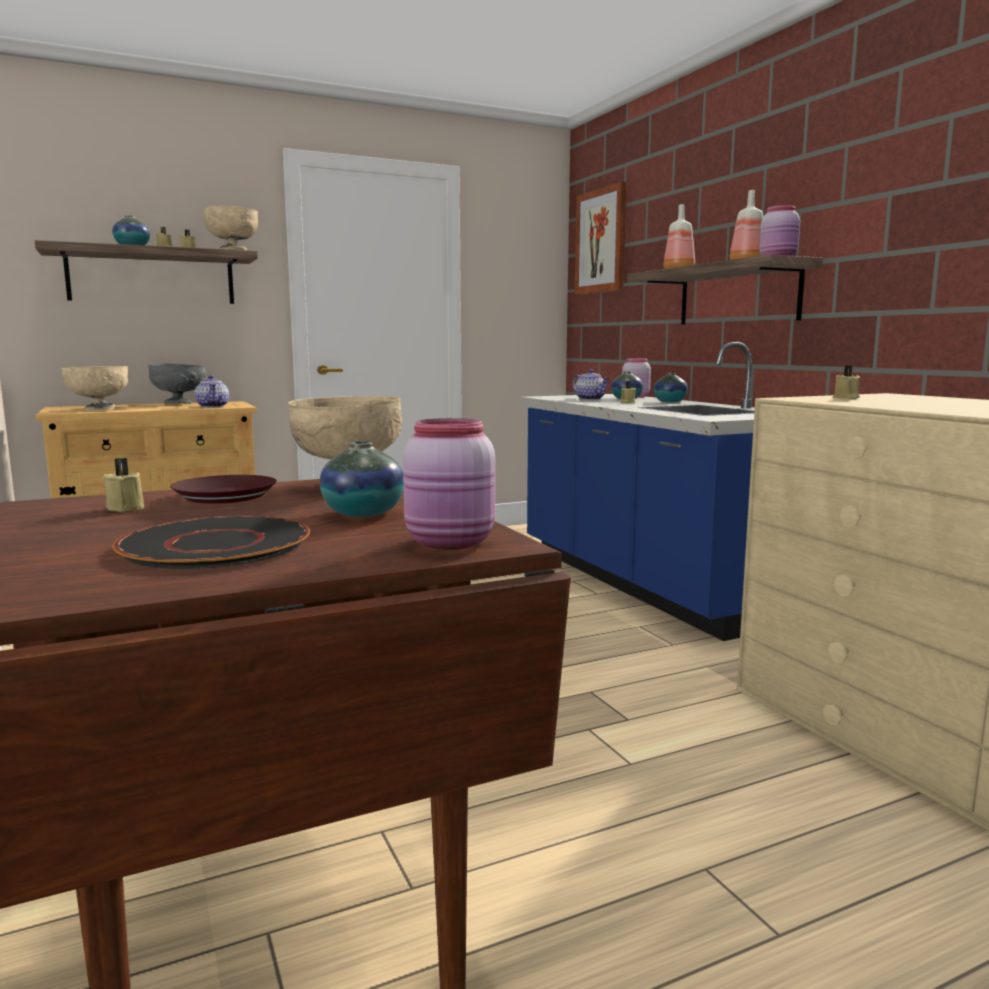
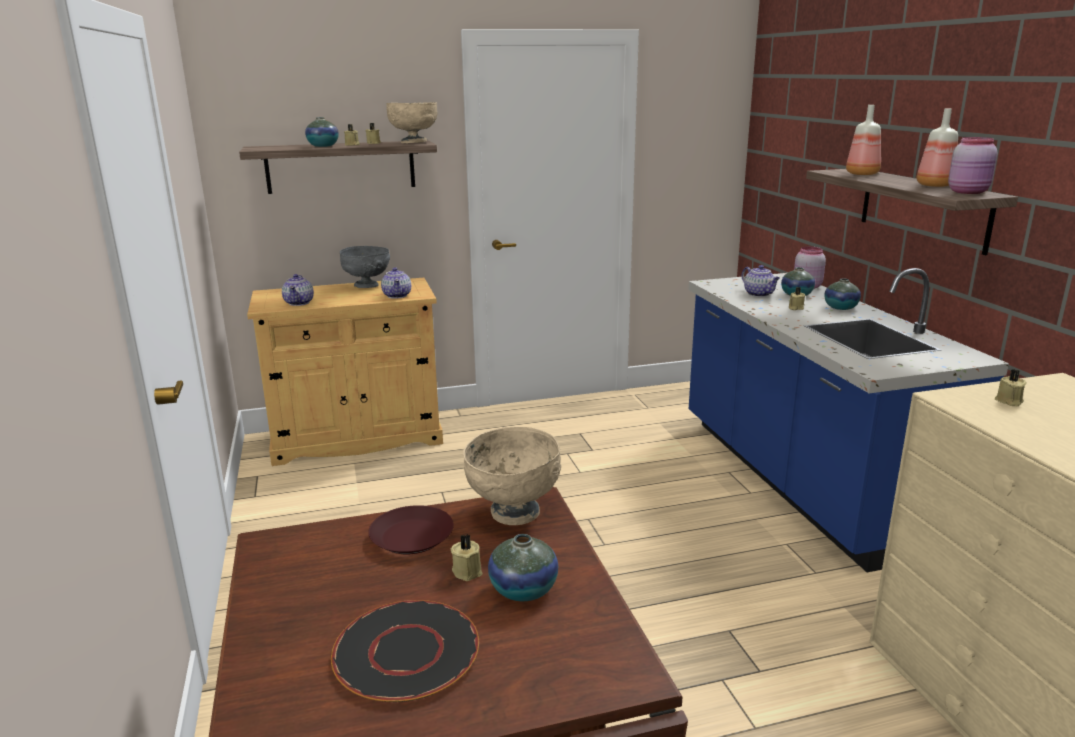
camera: 10 degrees right, 10 degrees up
(99, 410) = (299, 303): beige bowl -> teapot
(127, 507) = (336, 558): beige candle -> beige candle (468, 571)
(452, 543) = (592, 668): pink jar -> none
(601, 241) = (785, 109): picture -> none

